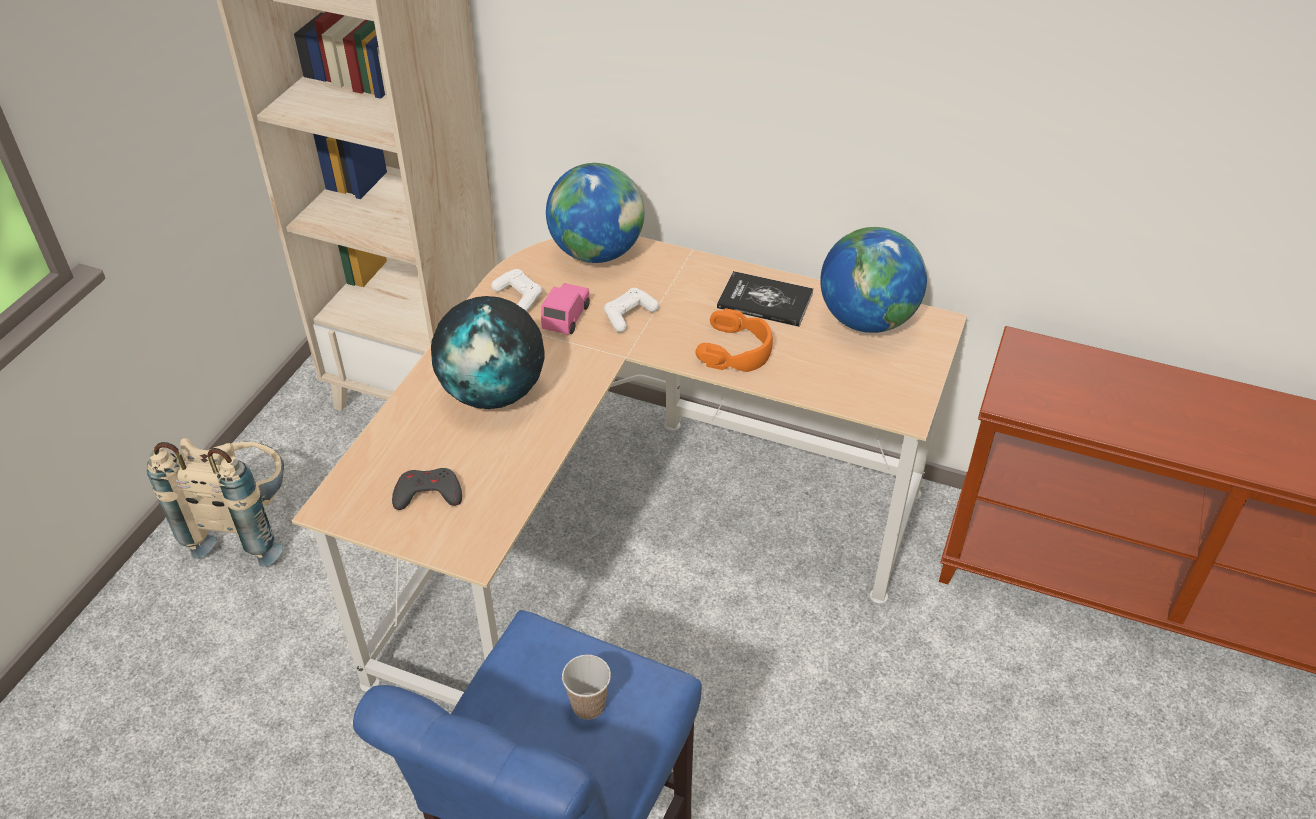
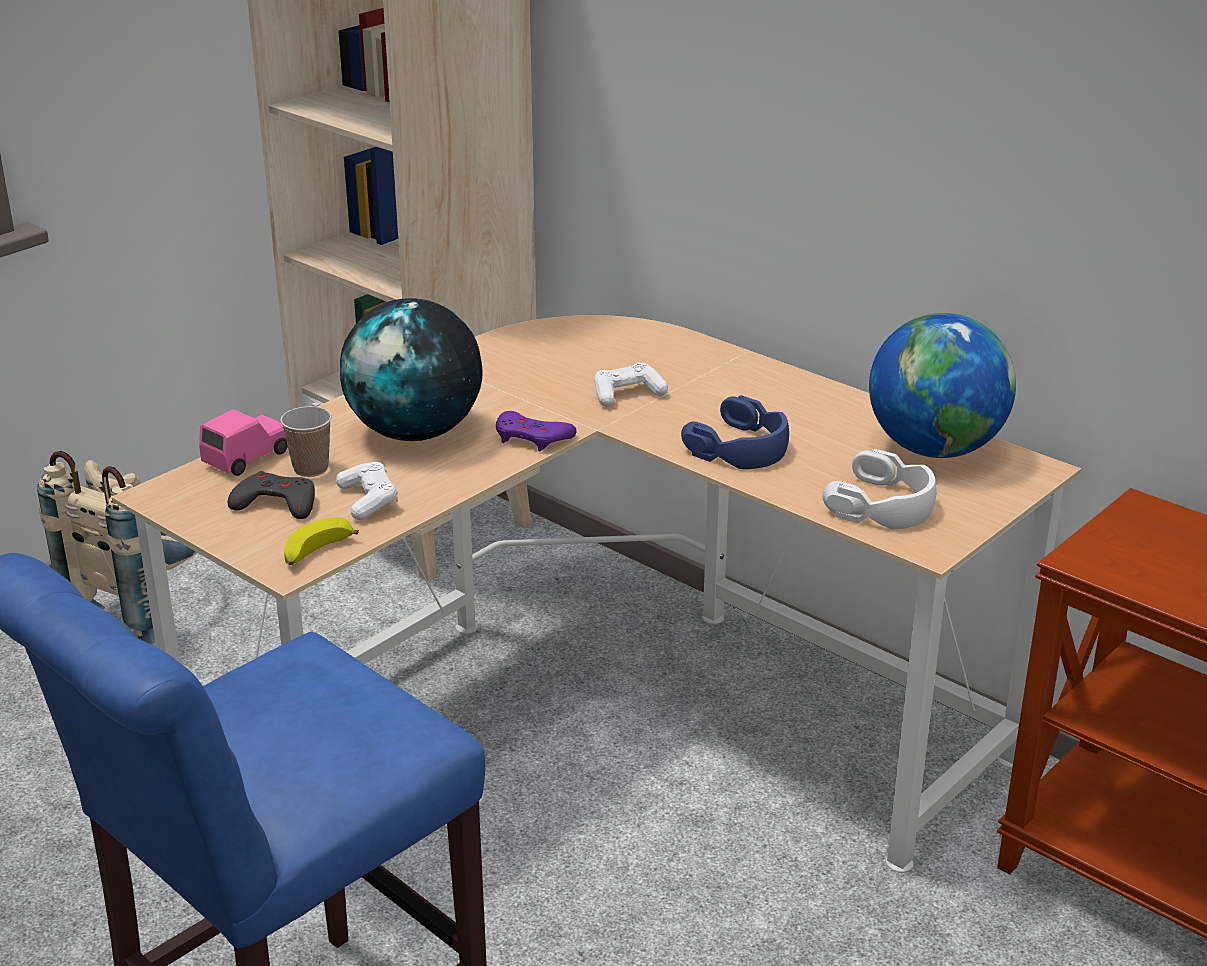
camera: 20 degrees right, 15 degrees down
(488, 536) = (317, 553): none -> banana
(519, 296) = (506, 357): white game controller -> white game controller (368, 500)
(566, 317) = (549, 383): pink toy car -> pink toy car (247, 458)
(583, 376) = (532, 437): none -> purple game controller
(588, 705) = (319, 726): cup -> cup (311, 469)
(597, 252) = (627, 335): globe -> none
(736, 350) = (740, 447): orange headphones -> blue headphones
(765, 301) = (810, 409): book -> none
(859, 383) = (883, 505): none -> white headphones

